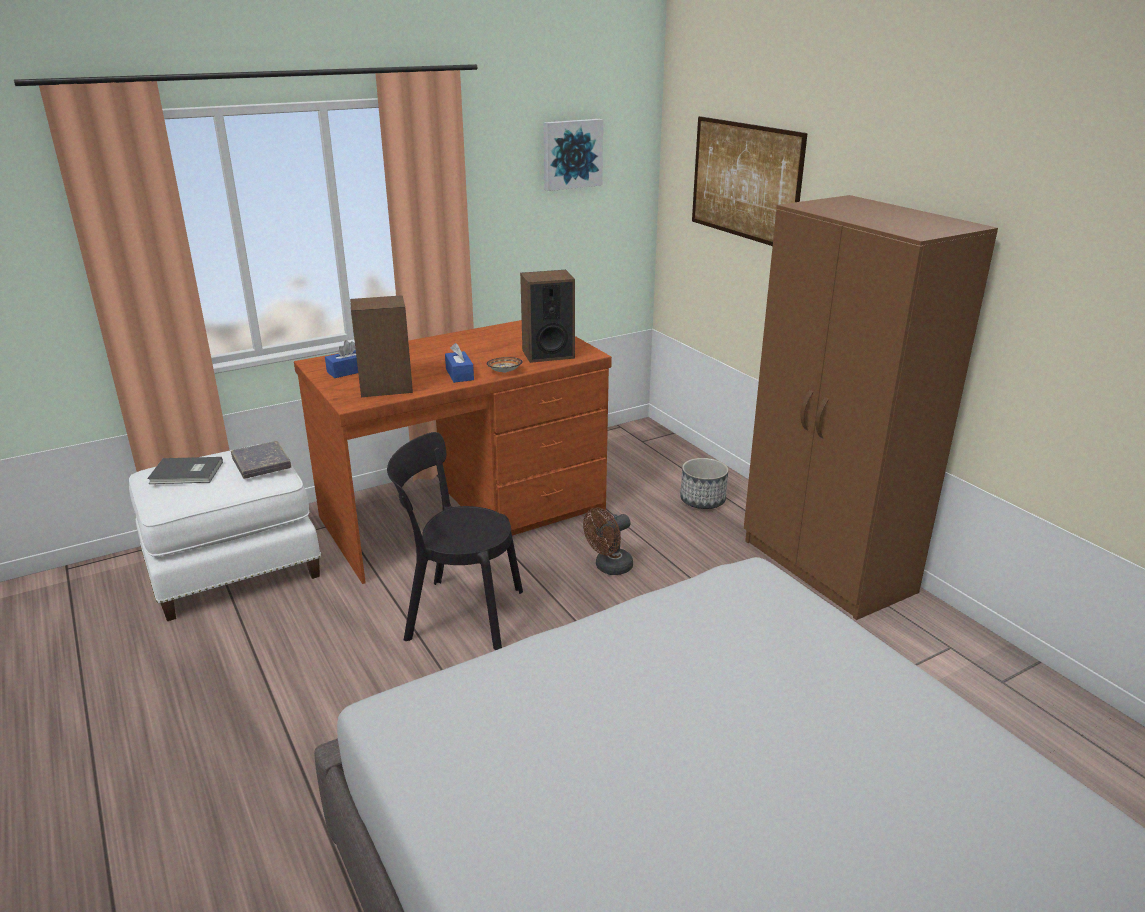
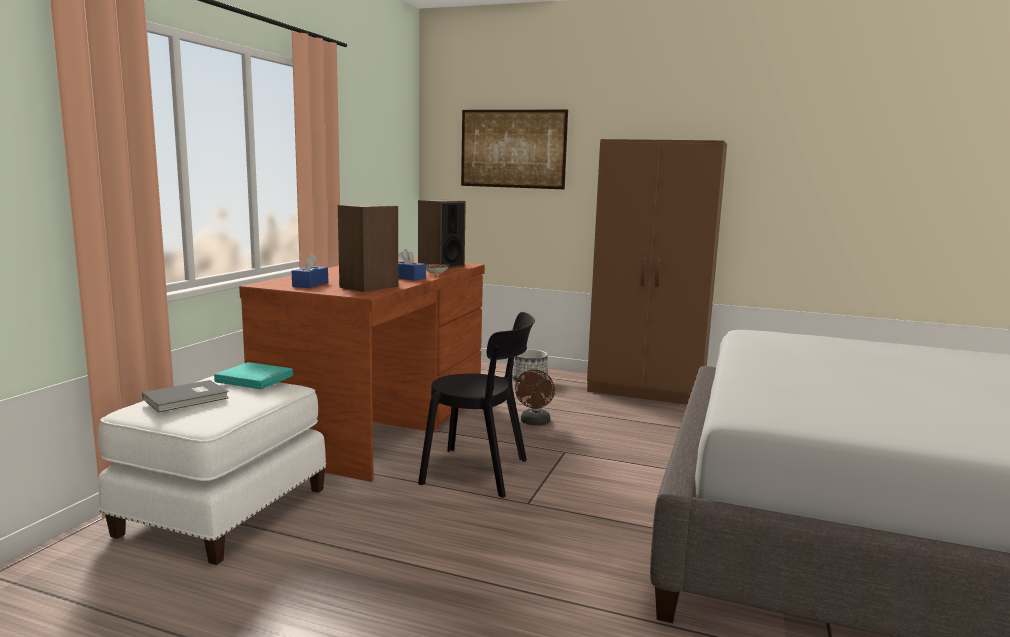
camera: 40 degrees left, 15 degrees down
(261, 464) = (254, 380): grey book -> turquoise book
(459, 613) = (480, 472): black chair -> black chair turned 135 degrees counterclockwise
(571, 154) = (381, 131): picture -> none

